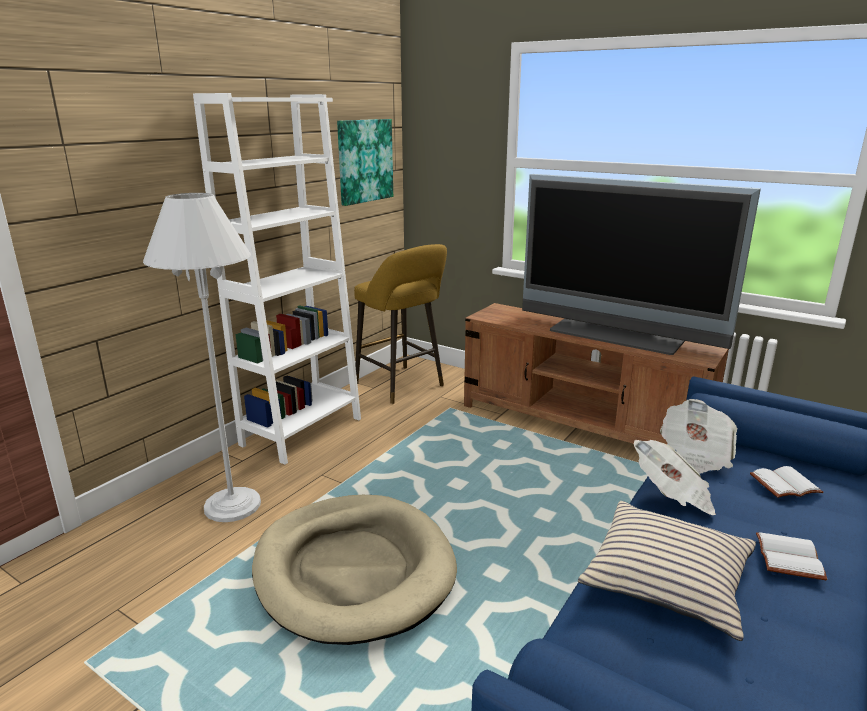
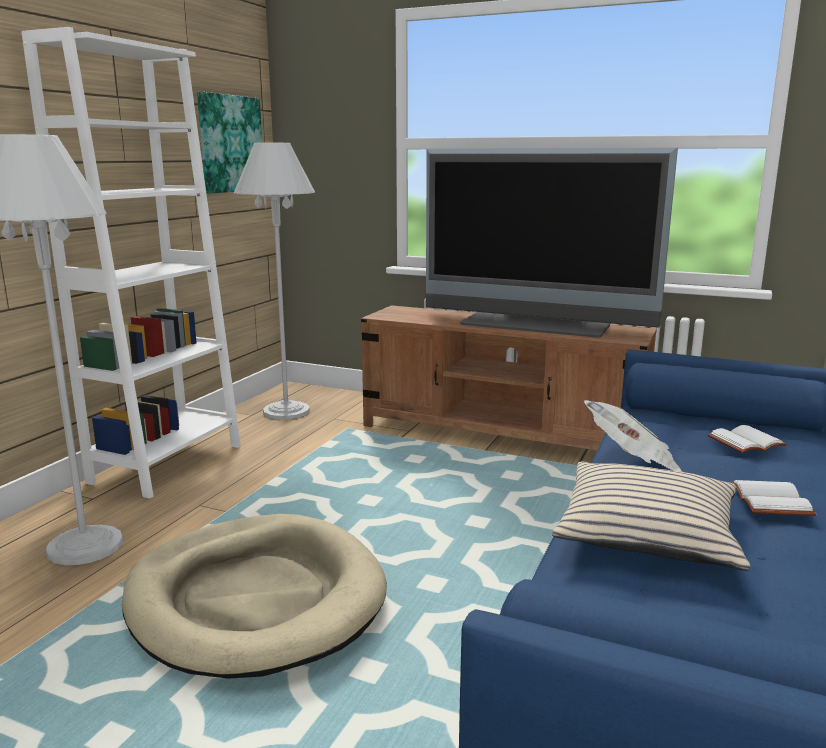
camera: 10 degrees left, 5 degrees down
(402, 386) = (286, 411): yellow stool -> white floor lamp
(695, 455) = (645, 425): newspaper -> none

